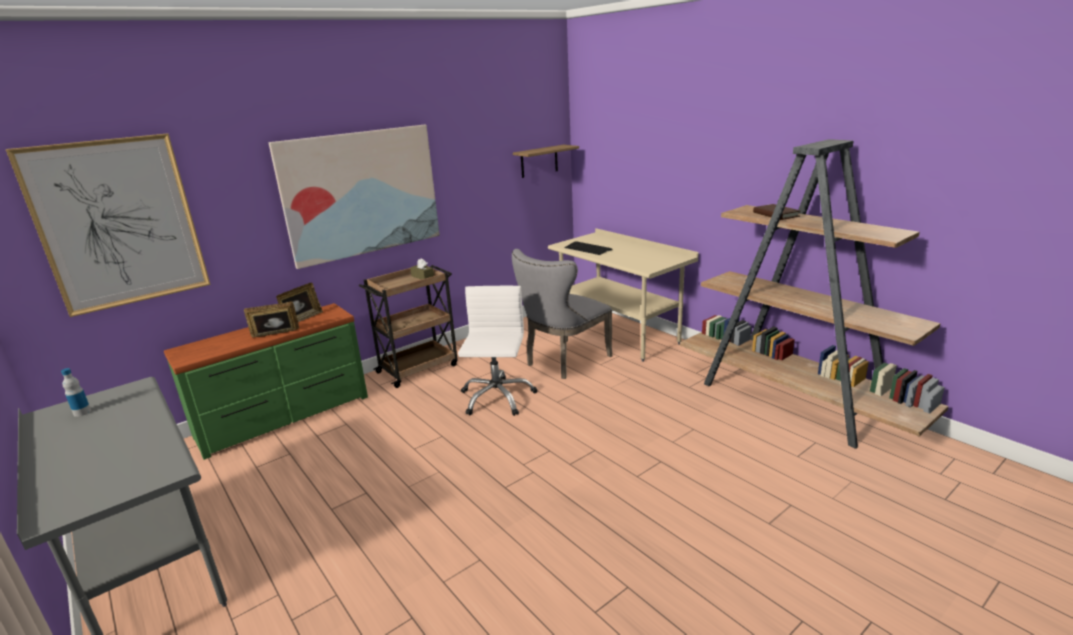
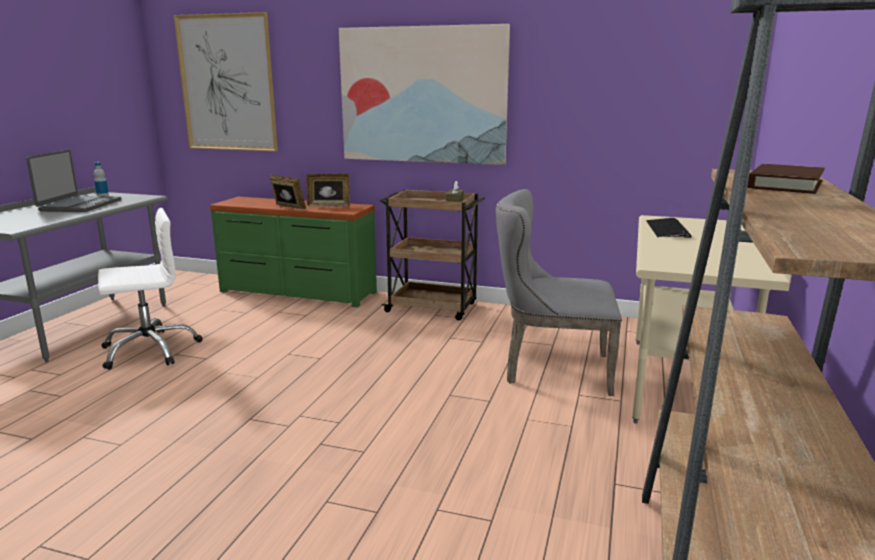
camera: 55 degrees right, 5 degrees down
(103, 428) = (80, 205): none -> laptop
(497, 397) = (420, 360): white office chair -> white office chair (150, 349)
(539, 161) = (692, 96): shelf -> none

